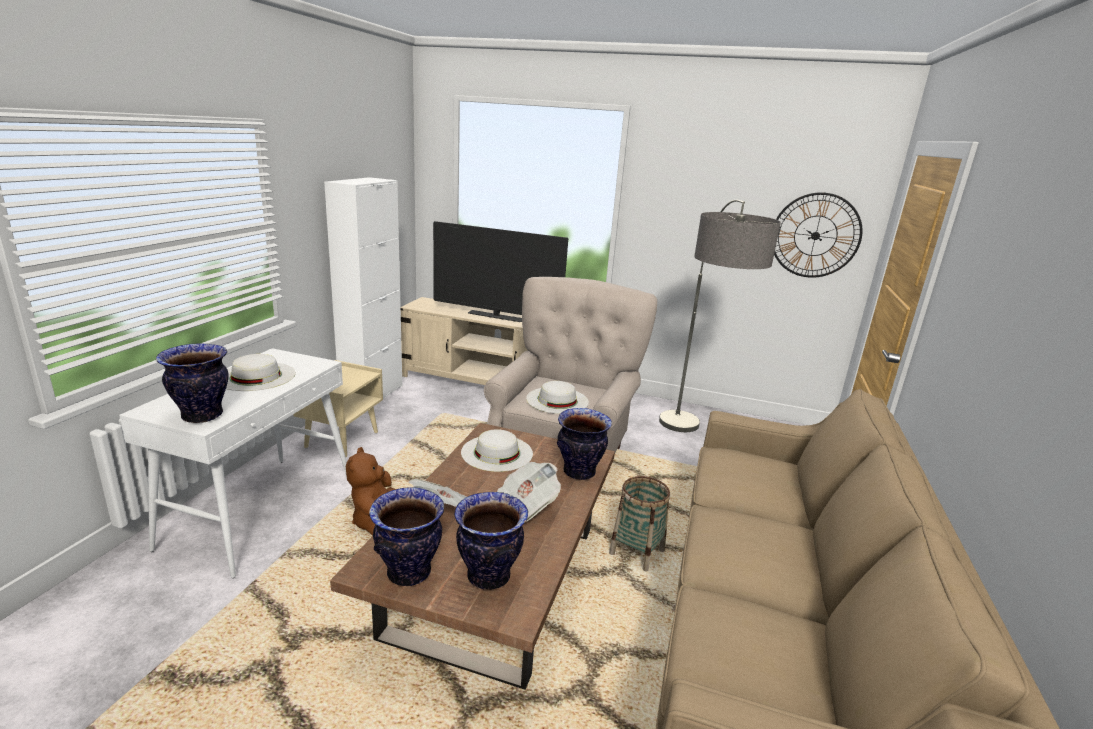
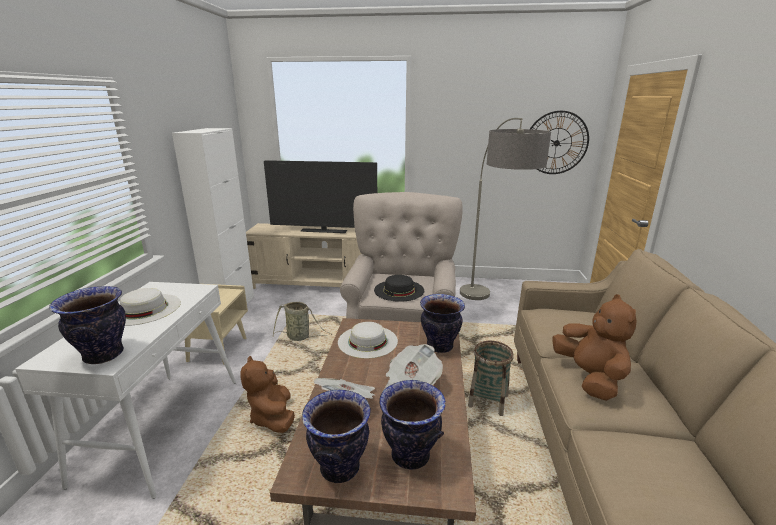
camera: 10 degrees left, 0 degrees up
(439, 441) = (300, 337): none -> basket
(557, 400) = (399, 290): white hat -> black hat
(734, 534) = (589, 378): none -> brown plush toy

